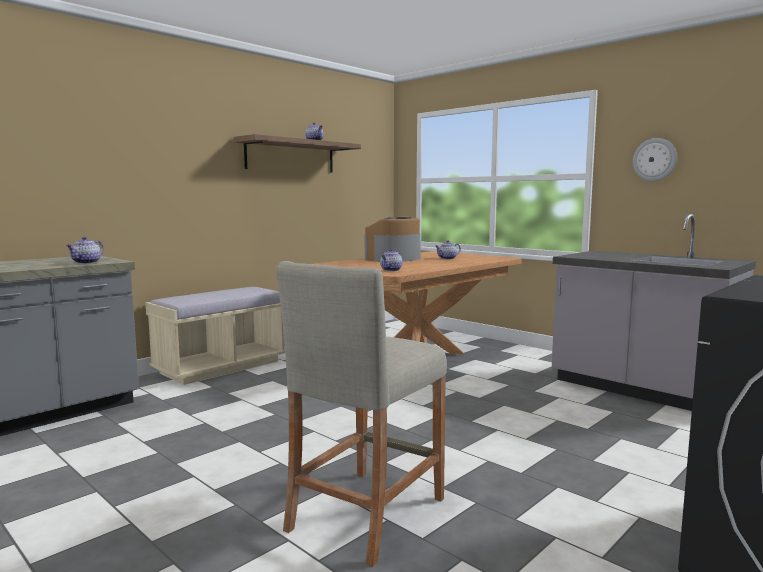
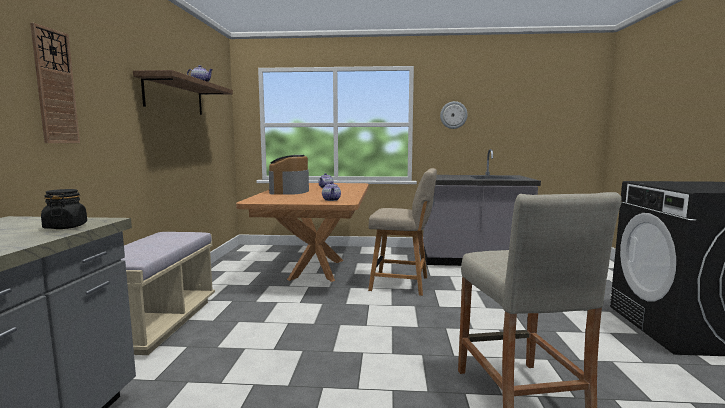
camera: 40 degrees left, 0 degrees up
(86, 262) = (66, 227): teapot -> black jar
(147, 159) = (55, 87): none -> wall clock
(479, 390) = (402, 284): none -> beige chair

